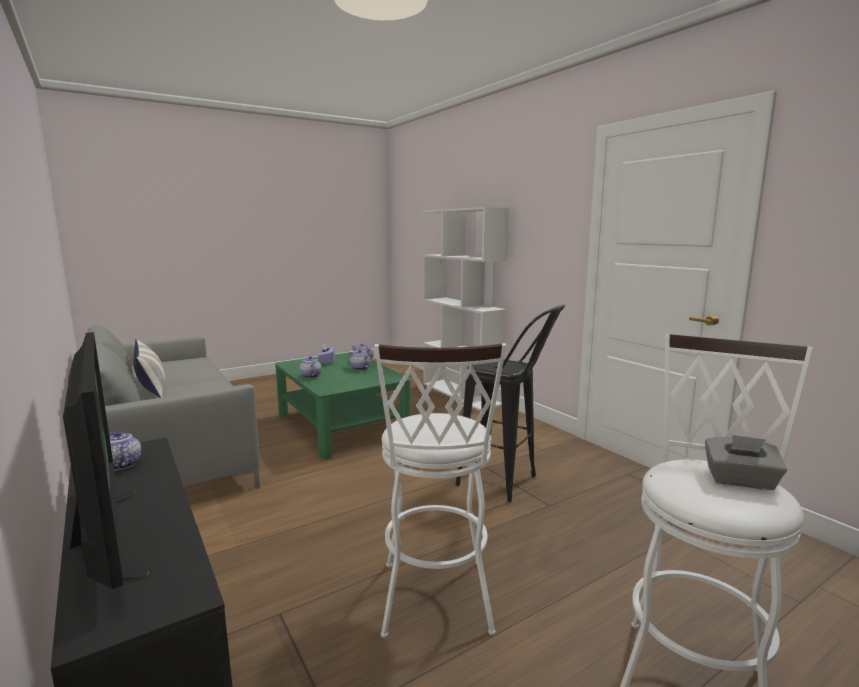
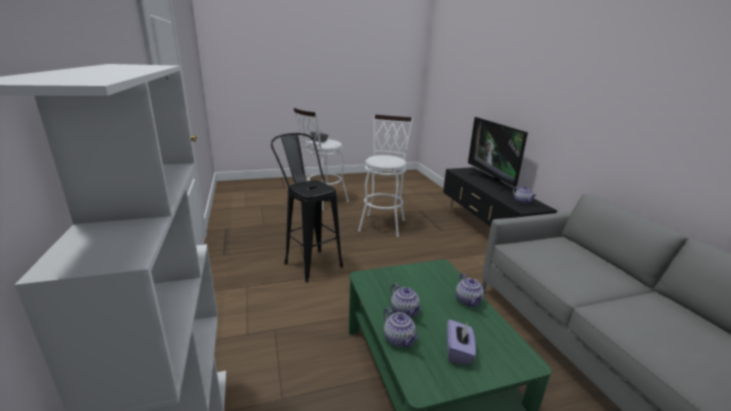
camera: 165 degrees left, 10 degrees up
(151, 386) = (631, 286): pillow -> none

